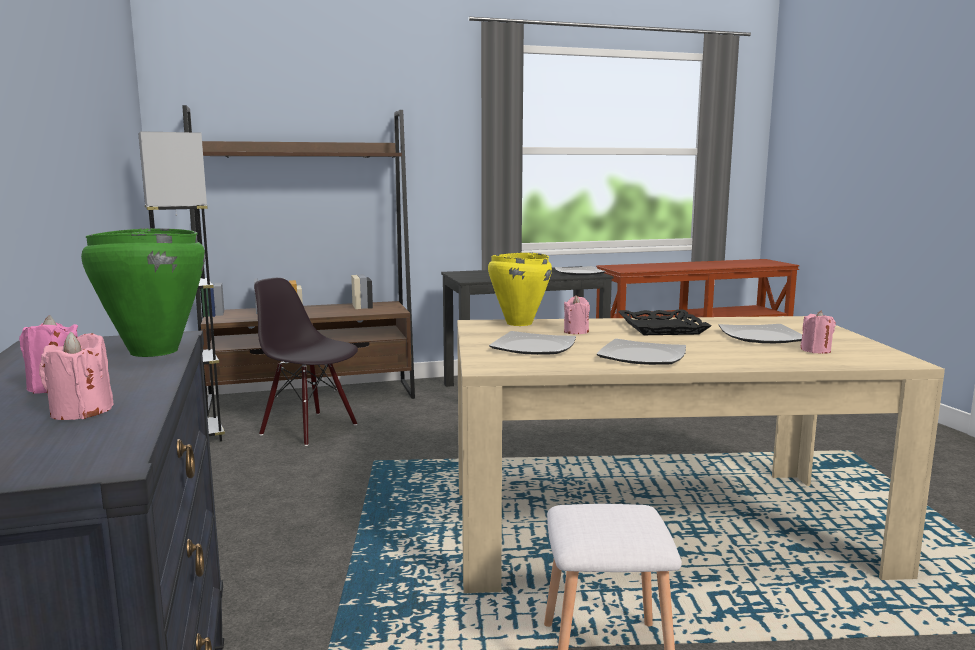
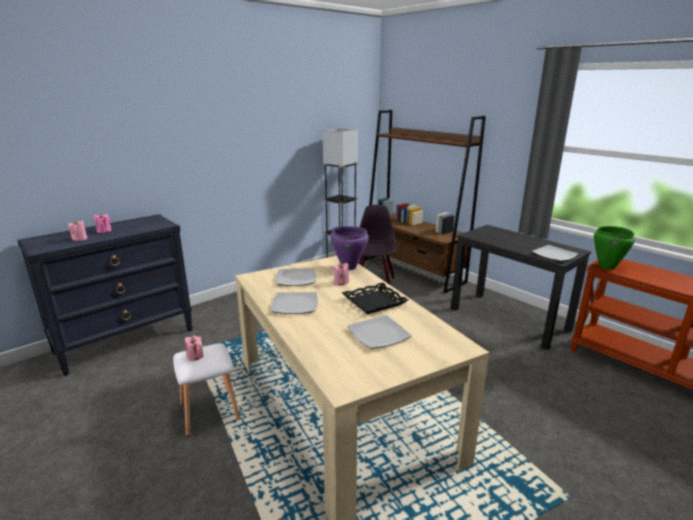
camera: 65 degrees right, 10 degrees up
(153, 351) = (145, 228): green cooking pot -> green cooking pot (606, 266)
(518, 323) = (348, 267): yellow cooking pot -> purple cooking pot
(815, 350) = (351, 355): pink candle -> pink candle (195, 356)

